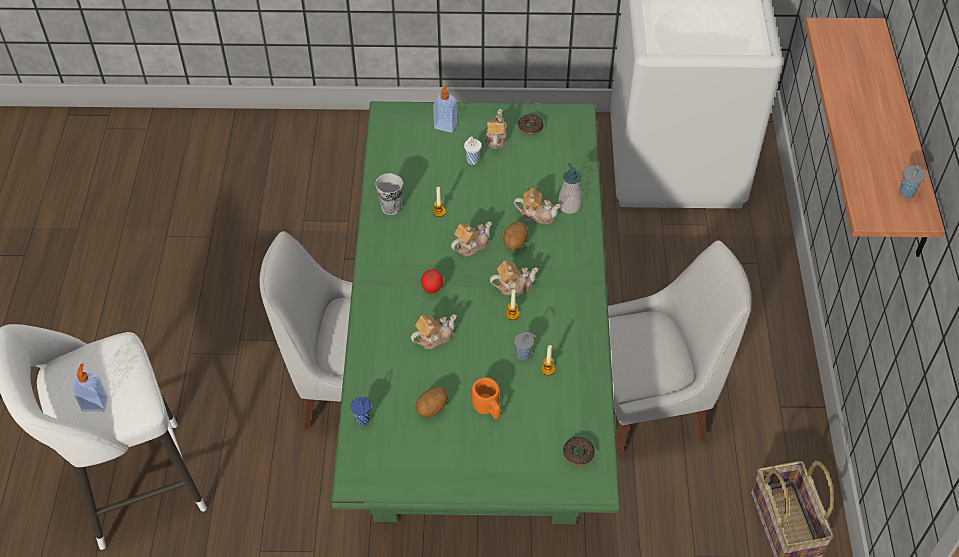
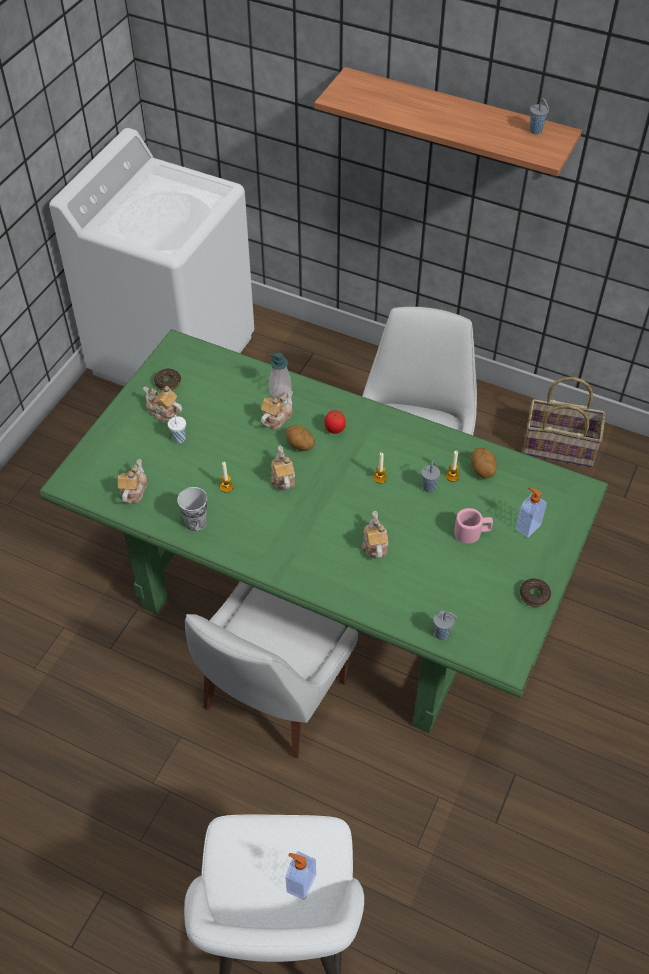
camera: 65 degrees left, 0 degrees up
(362, 420) = (442, 634): blue cup -> grey cup
(432, 289) = (317, 526): tomato -> tomato (334, 430)
(432, 409) = (455, 575): potato -> potato (482, 470)
(445, 125) = (119, 442): soap dispenser -> soap dispenser (527, 526)
(488, 407) = (472, 533): orange mug -> pink mug
(513, 285) = (347, 465): teapot -> teapot (133, 491)
(578, 454) = (548, 489): donut -> donut (534, 595)

